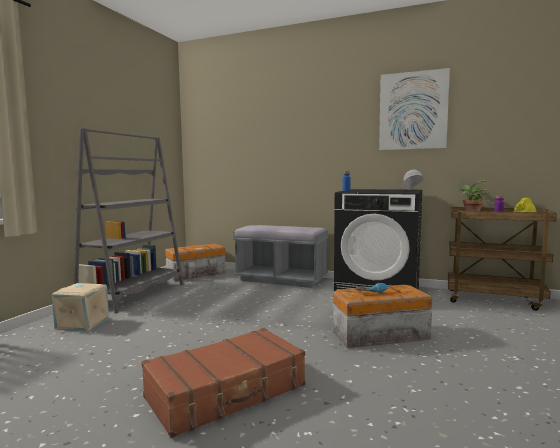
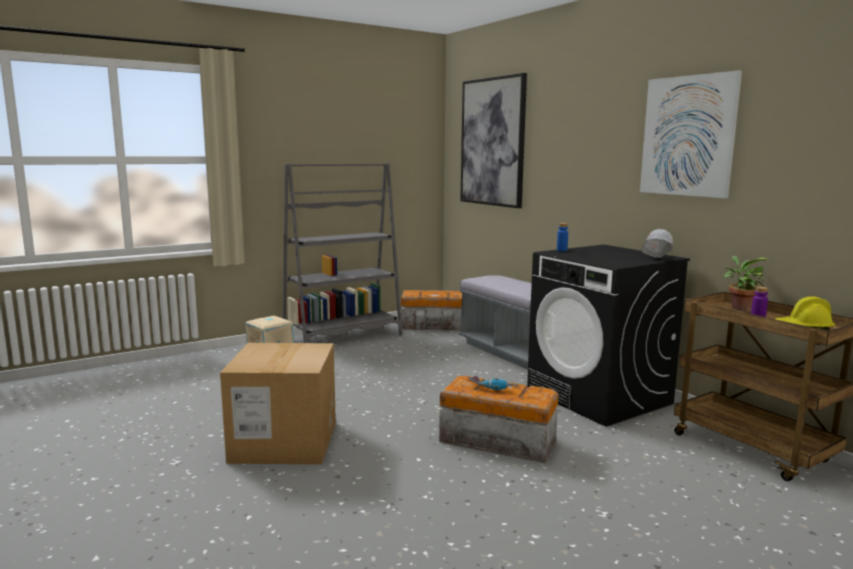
camera: 35 degrees right, 5 degrees up
(227, 392) = (284, 442): brown suitcase -> cardboard box
(236, 124) = (492, 142): none -> picture

